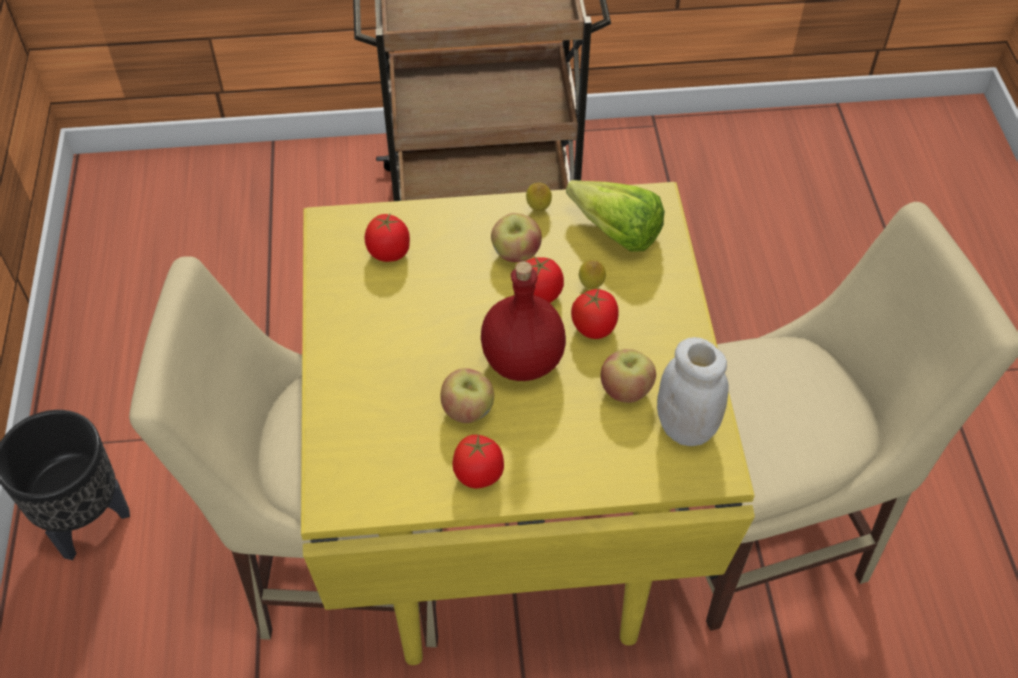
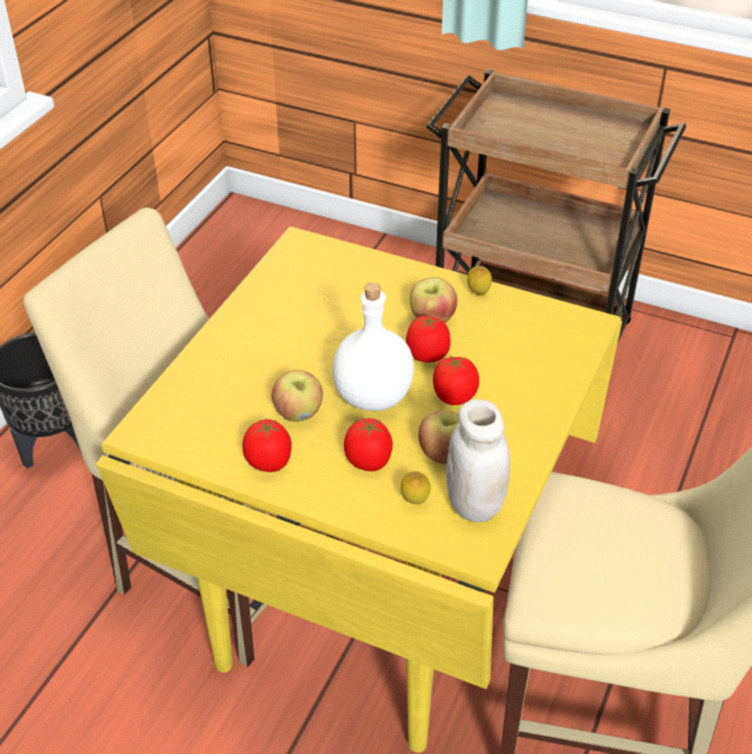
camera: 30 degrees right, 10 degrees down
(389, 252) = (329, 279): tomato -> tomato (369, 461)
(521, 361) = (372, 396): red bottle -> white bottle
(591, 286) = (477, 366): lemon -> lemon (415, 501)
(610, 228) = (530, 329): lettuce -> none

